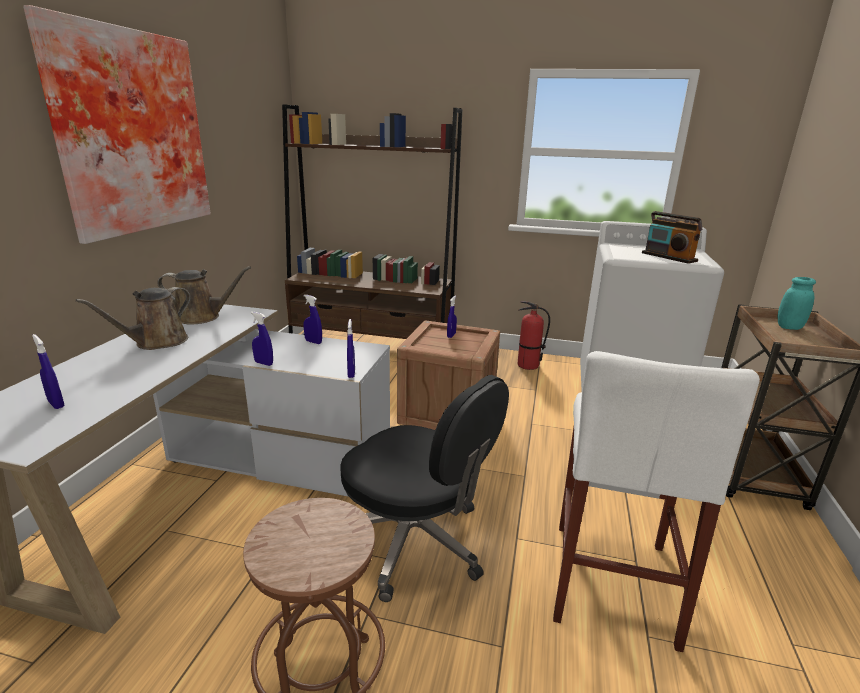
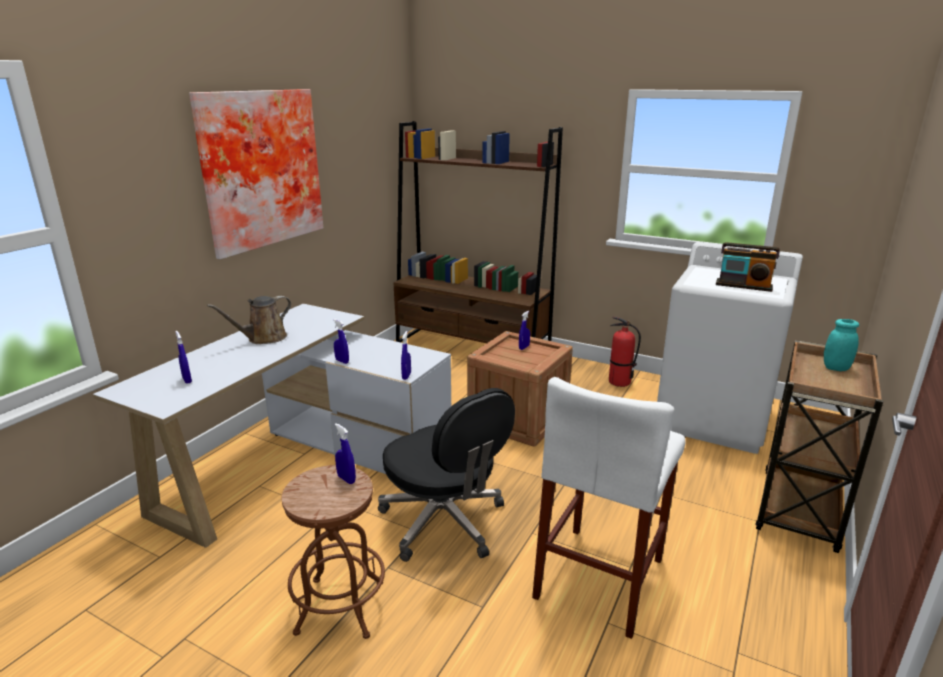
camera: 15 degrees right, 0 degrees up
(202, 317) = (303, 318): brown watering can -> none
(313, 342) = (388, 346): blue spray bottle -> blue spray bottle (346, 479)
(668, 257) = (743, 286): radio -> radio turned 45 degrees counterclockwise

